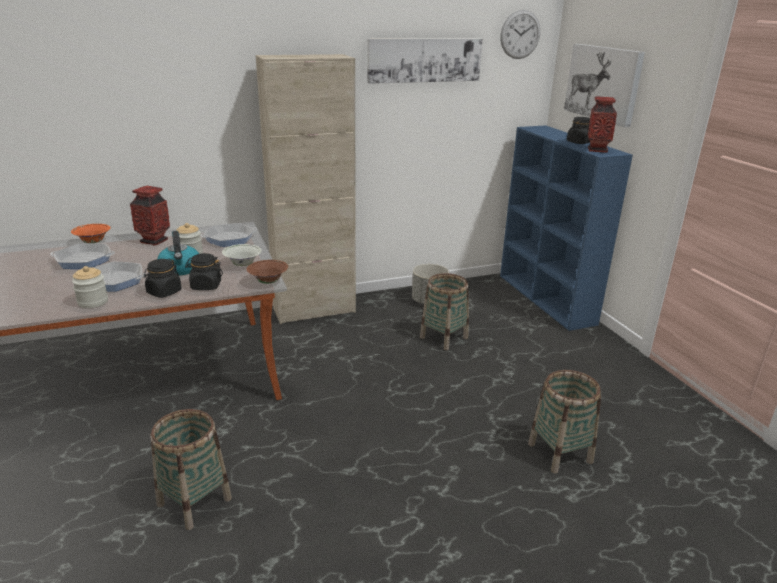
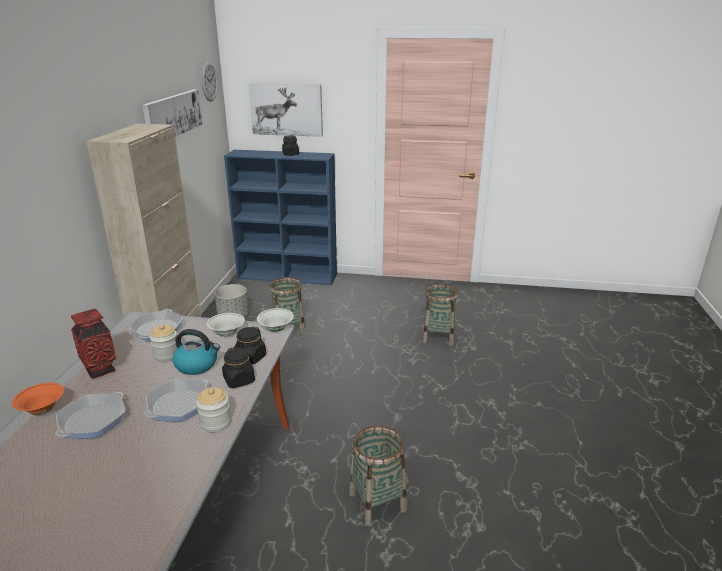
camera: 60 degrees left, 0 degrees up
(268, 282) = (276, 329): brown bowl -> white bowl
(597, 150) = (313, 156): vase -> none

